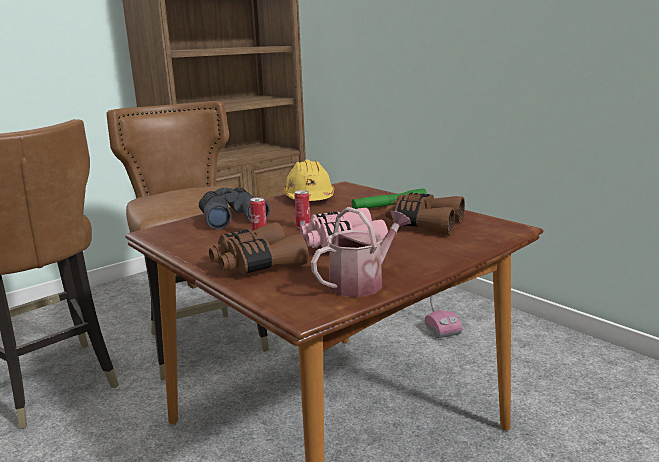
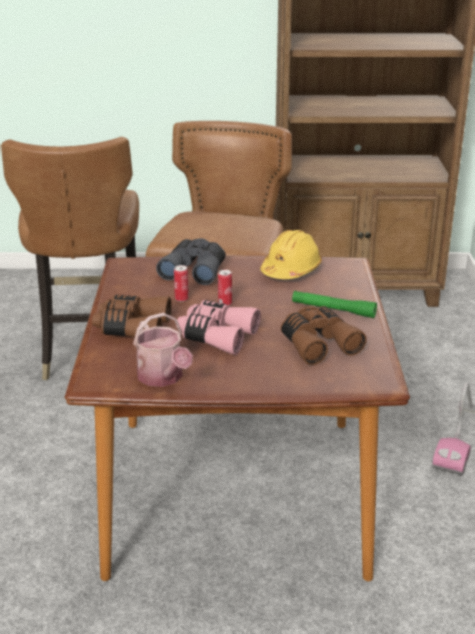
camera: 40 degrees right, 10 degrees up
(362, 282) = (163, 378): watering can -> watering can turned 60 degrees clockwise

